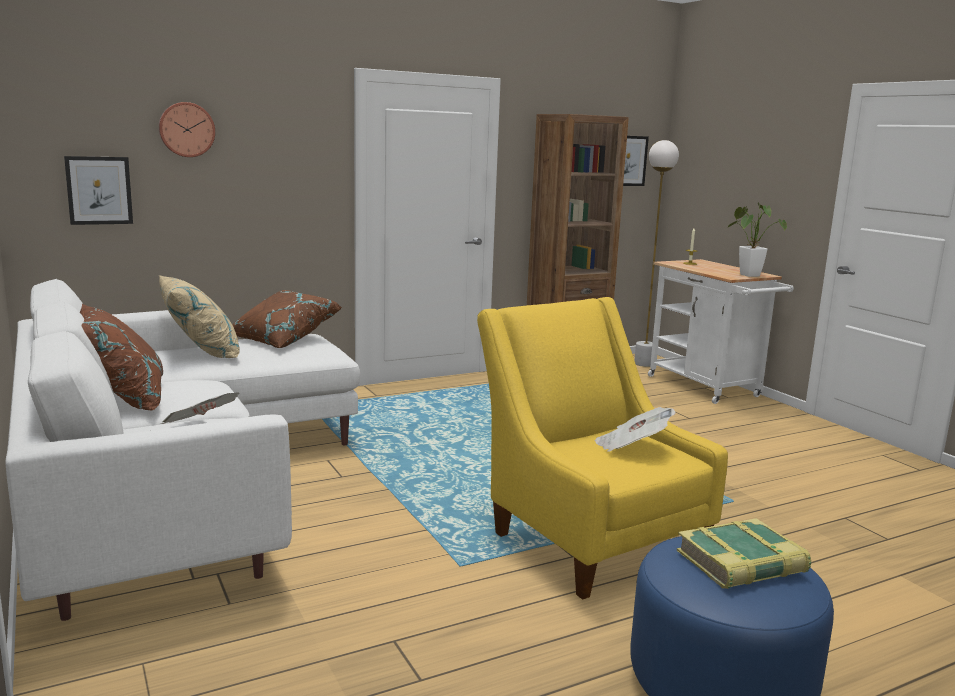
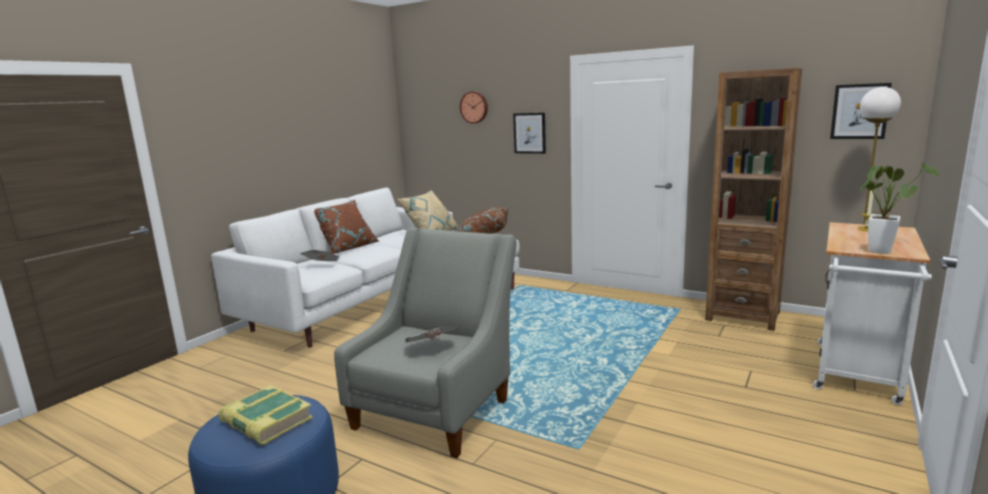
camera: 60 degrees right, 0 degrees up
(99, 190) = (437, 143): picture -> picture (529, 133)
(588, 537) = (438, 408): yellow armchair -> grey armchair

